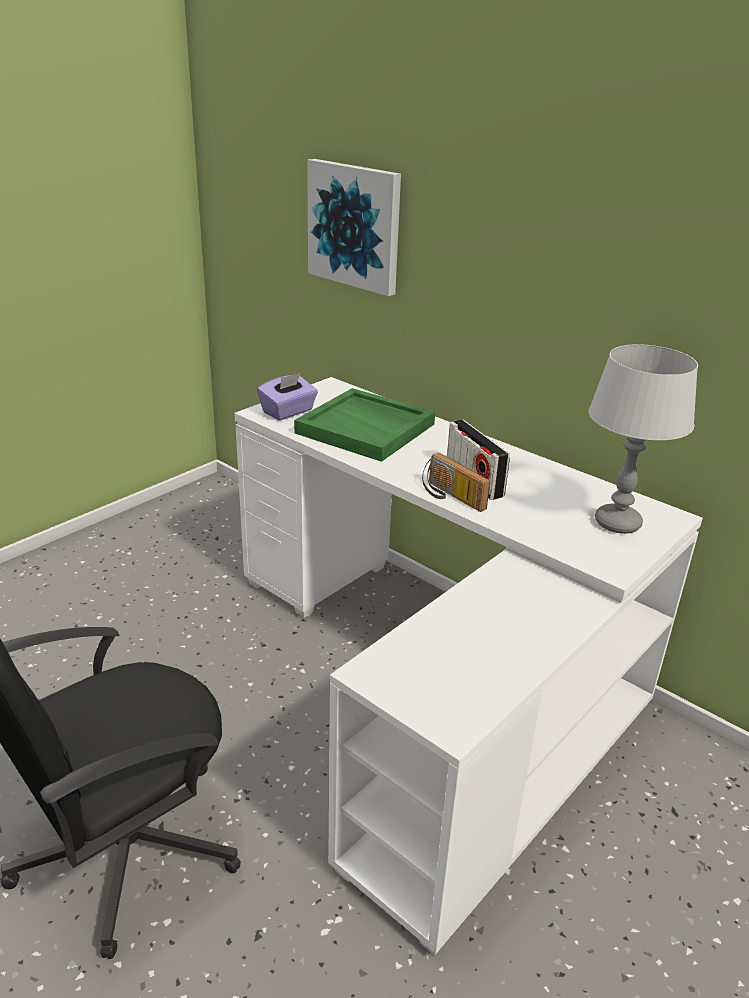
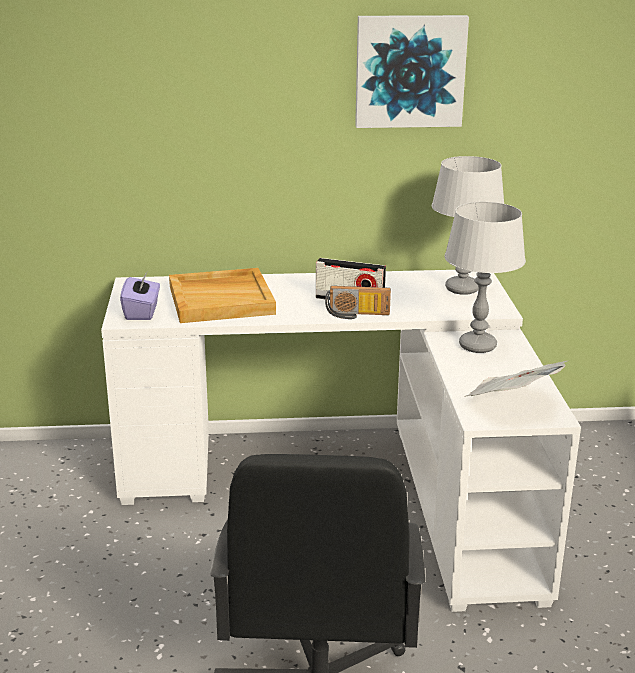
camera: 45 degrees left, 5 degrees down
(354, 226) = (126, 128): picture -> picture (410, 71)
(367, 428) = (222, 299): green tray -> beige tray
(440, 678) = (512, 402): none -> newspaper
(531, 595) = (478, 346): none -> grey table lamp

